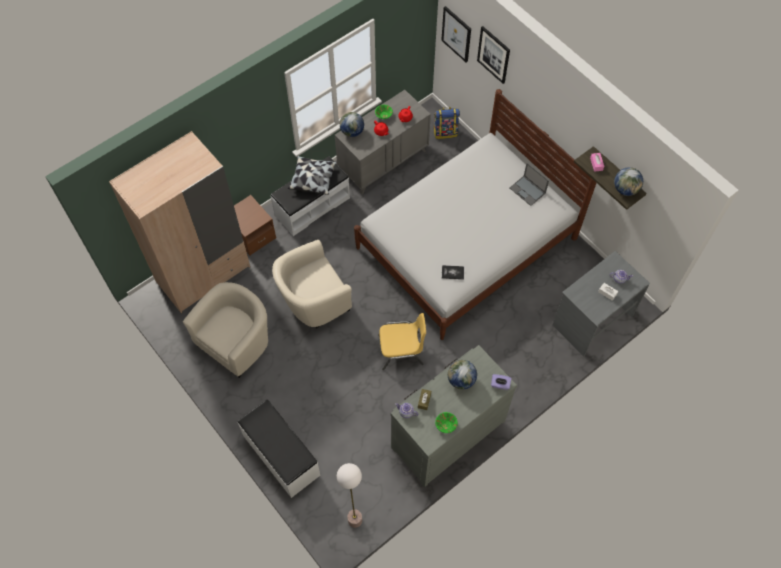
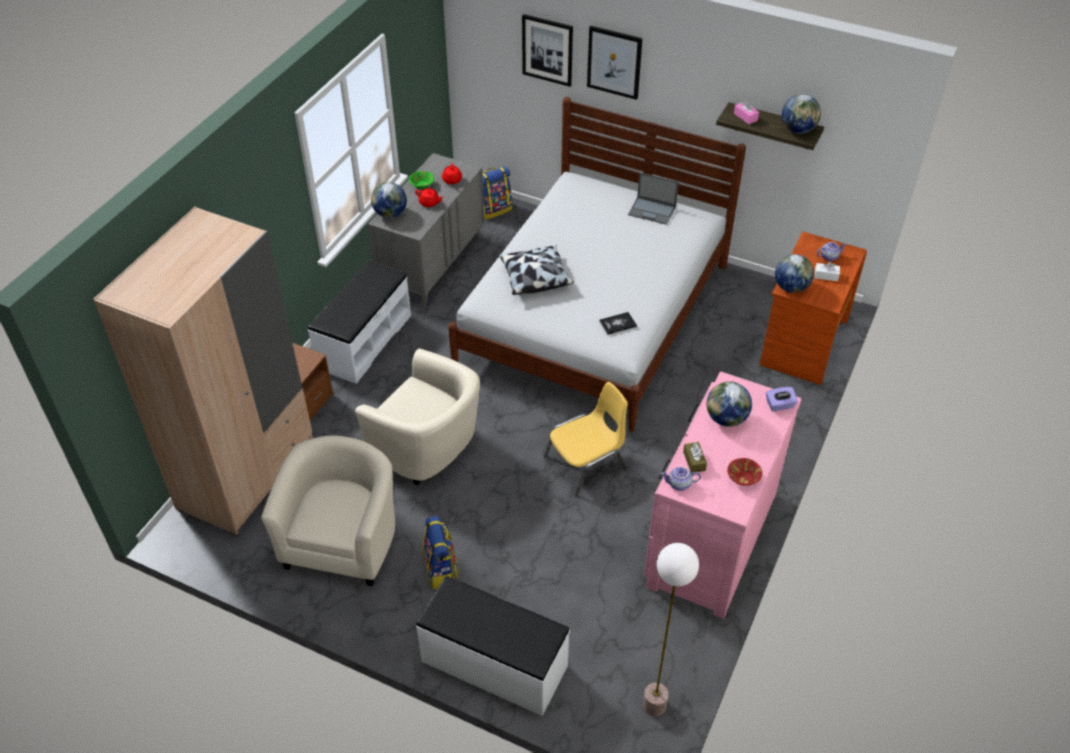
camera: 25 degrees left, 15 degrees down
(281, 384) = (441, 570): none -> backpack
(313, 179) = (359, 291): pillow -> pillow (534, 278)
(313, 301) = (428, 450): beige armchair -> beige armchair turned 90 degrees counterclockwise
(445, 425) = (743, 478): green bowl -> red bowl
(446, 433) = (709, 539): grey dresser -> pink dresser
(456, 34) = (482, 52): picture -> picture (614, 62)
(577, 293) = (791, 287): none -> globe
(592, 319) = (802, 342): grey desk -> brown desk

